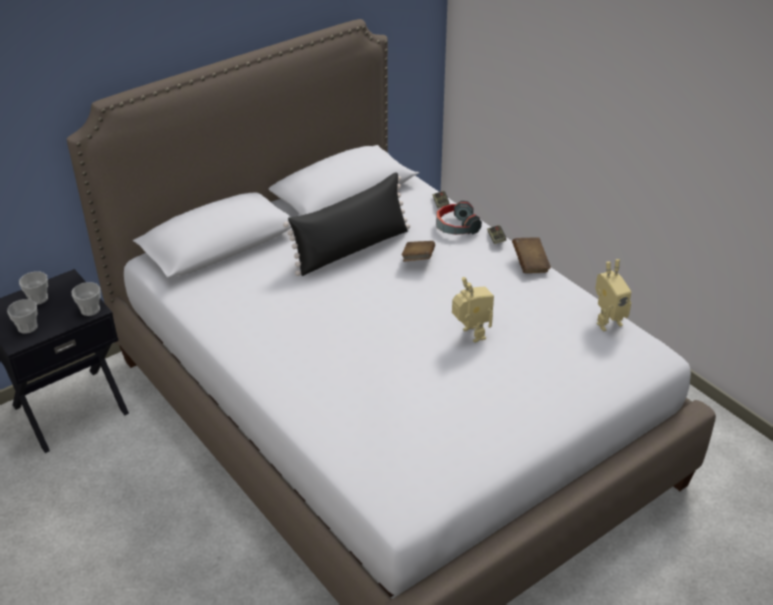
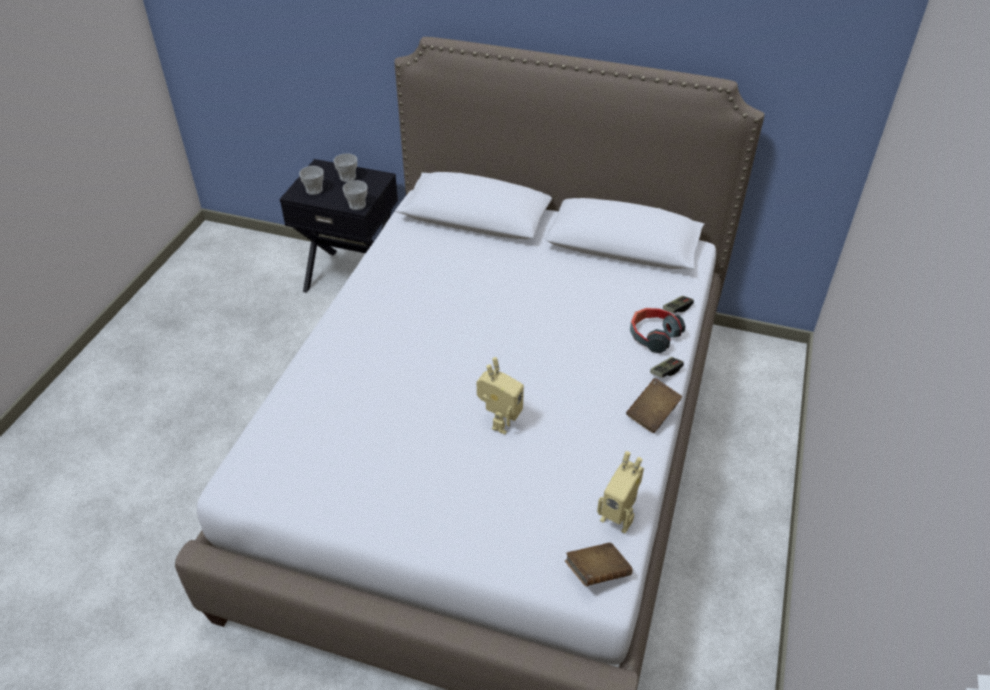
camera: 55 degrees right, 5 degrees up
(352, 249) = (546, 288): black pillow -> none
(418, 259) = (575, 335): brown book -> brown book (597, 572)

